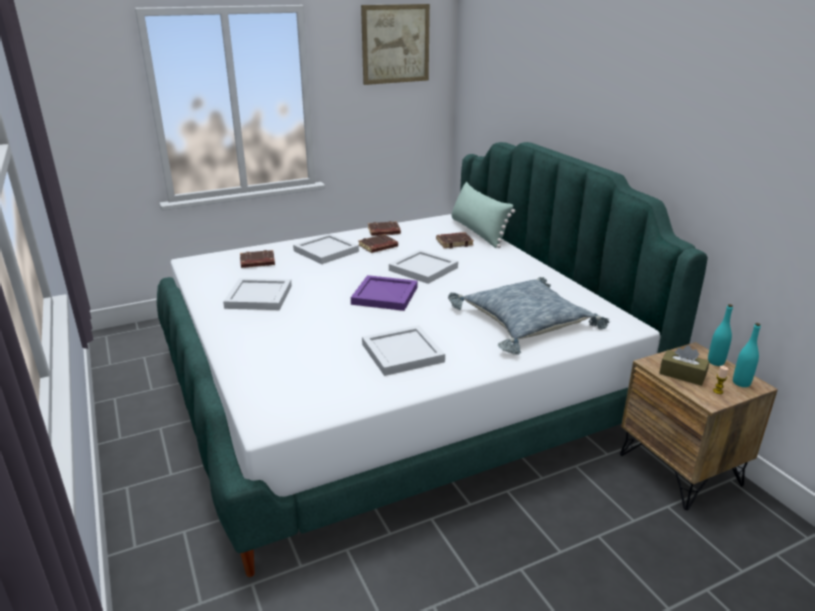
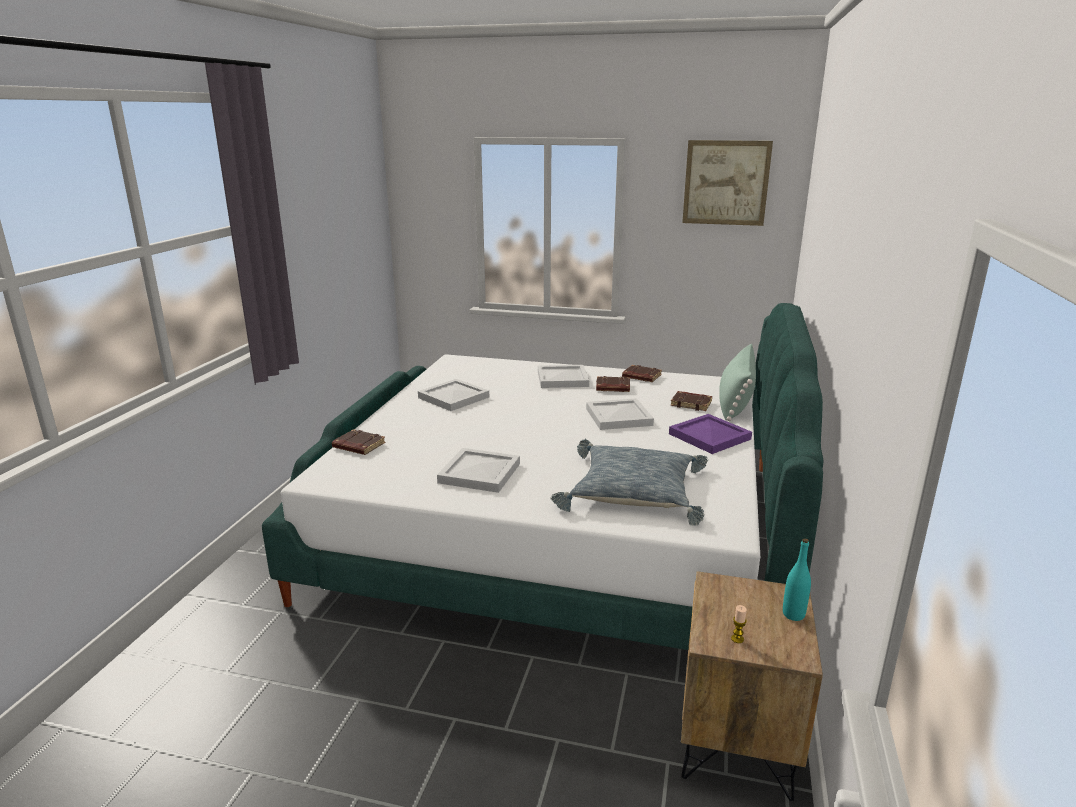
camera: 40 degrees right, 5 degrees down
(257, 262) = (495, 373): brown book -> brown book (358, 446)
(385, 296) = (545, 427): purple tray -> purple tray (709, 437)
(682, 374) = (726, 606): brown tissue box -> none
(741, 383) = (784, 646): turquoise bottle -> none

